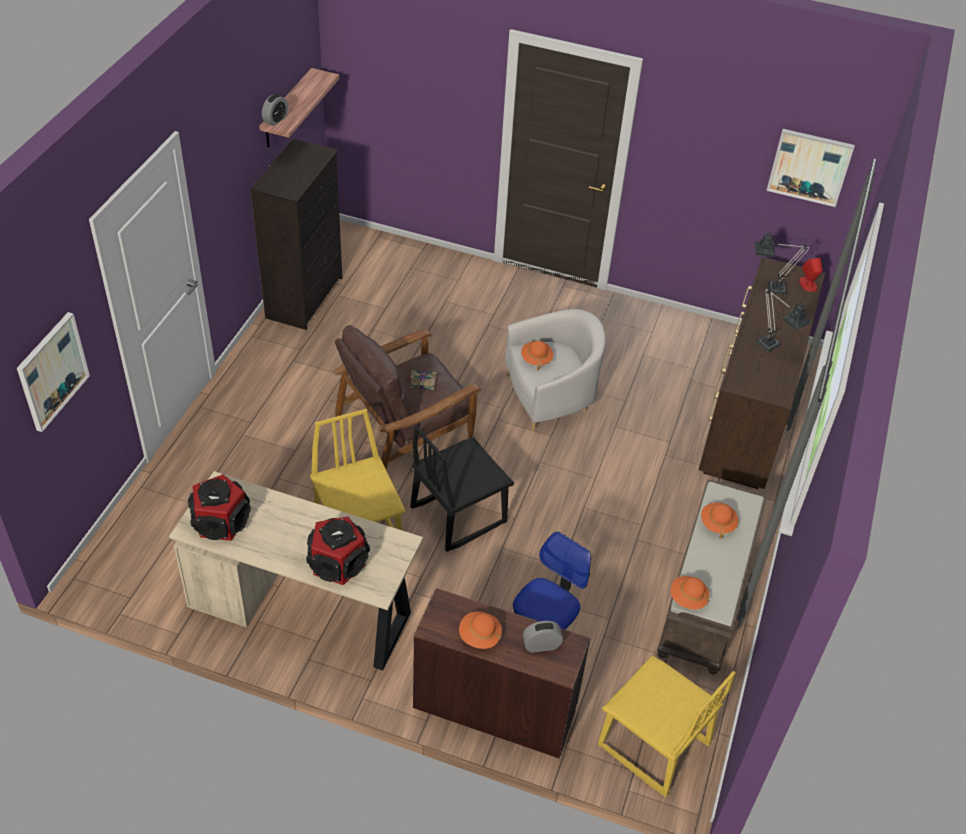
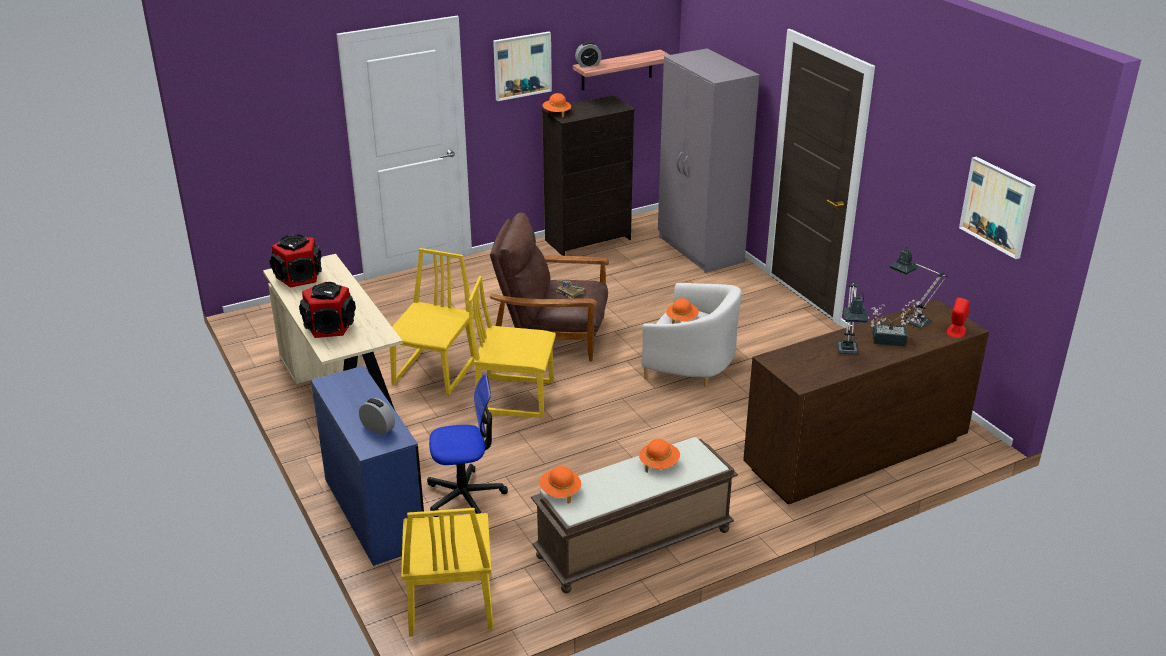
camera: 45 degrees right, 15 degrees down
(52, 371) = (266, 129): picture -> picture (522, 65)
(415, 261) = (700, 250): none -> grey wardrobe
(458, 514) = (515, 397): black chair -> yellow chair
(479, 636) = (348, 402): orange hat -> orange hat (556, 112)
(494, 707) = (375, 511): brown desk -> blue desk
(783, 316) = (893, 340): none -> potted plant

